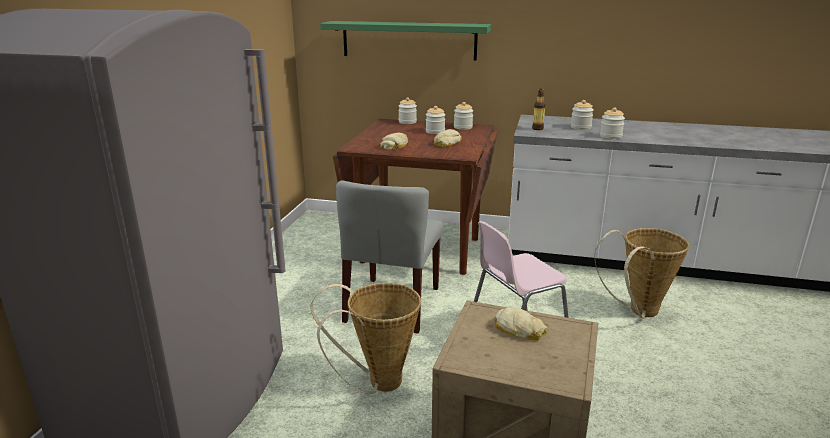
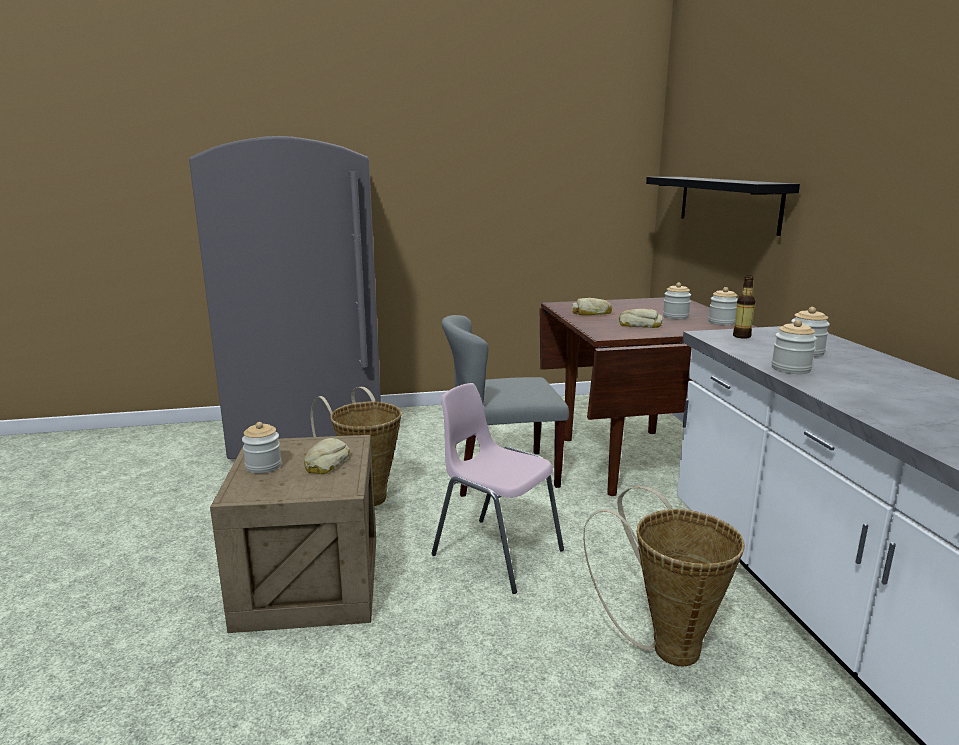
camera: 65 degrees right, 5 degrees down
(407, 122) = (692, 305): jar -> jar (263, 466)
(409, 40) = (727, 203): green shelf -> black shelf

